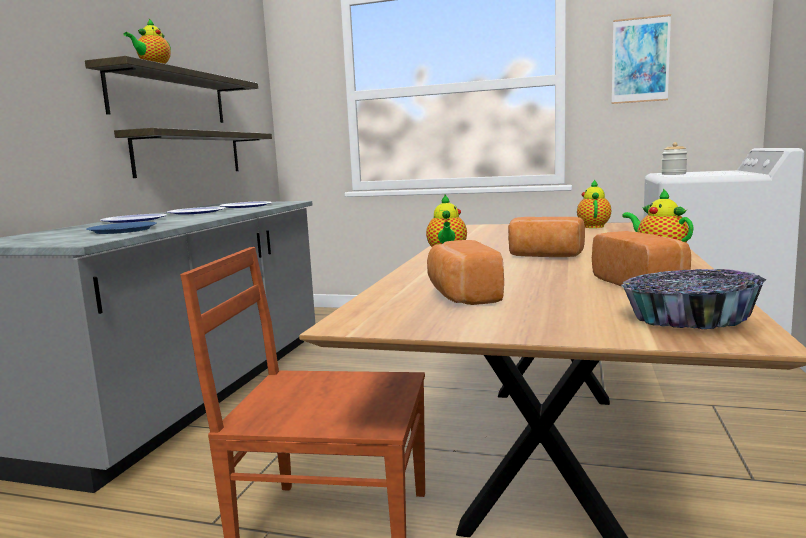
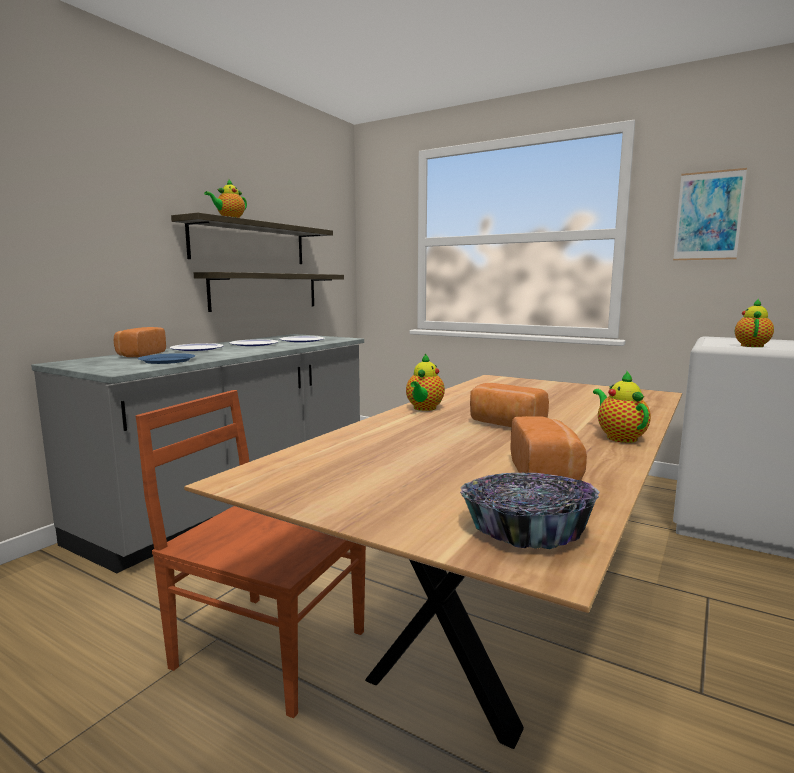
camera: 15 degrees right, 0 degrees up
(461, 296) = (365, 463): bread -> bread (139, 354)
(593, 226) = (605, 391): teapot -> teapot (751, 346)
(673, 174) = (721, 341): jar -> none

